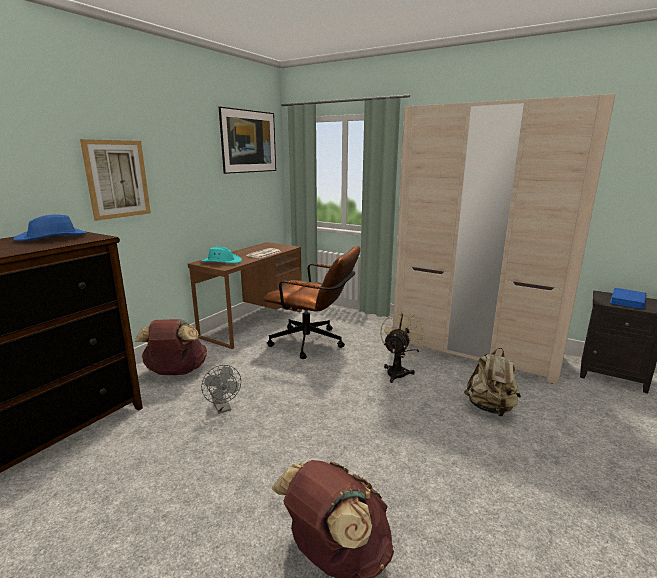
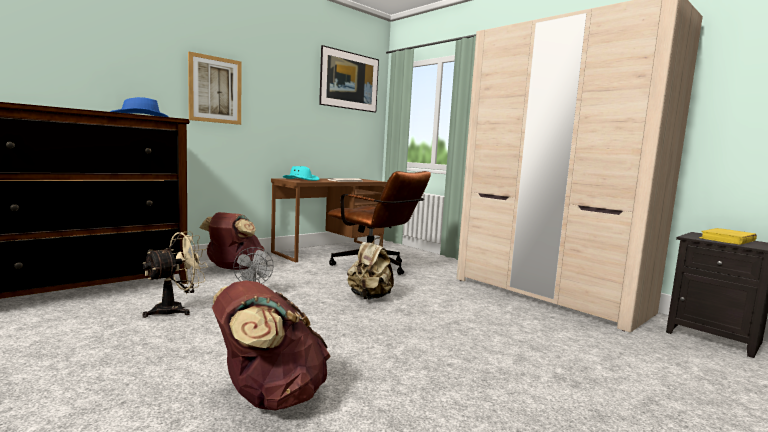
camera: 15 degrees right, 10 degrees down
(398, 371) = (446, 297): beige fan -> beige fan (176, 309)
(490, 408) = (528, 336): beige backpack -> beige backpack (369, 297)
(627, 301) = (727, 239): blue book -> yellow book

